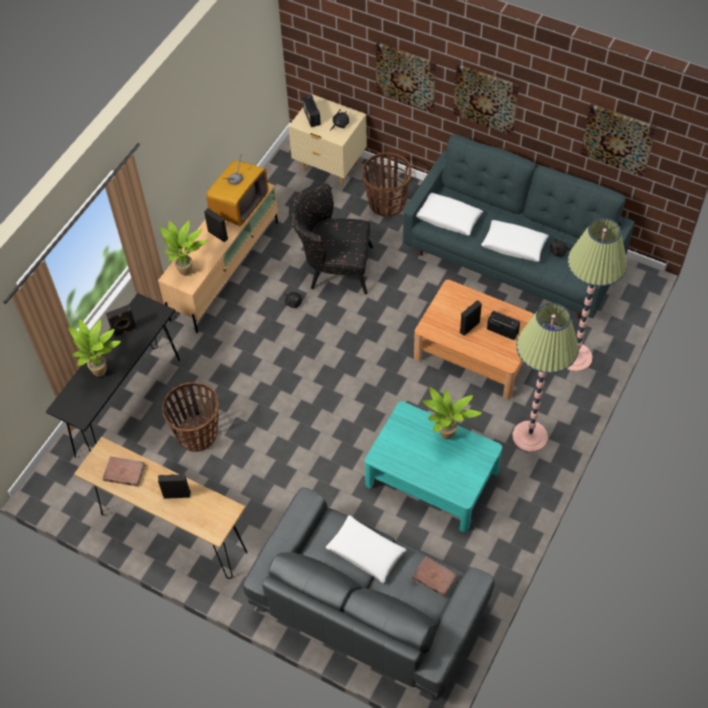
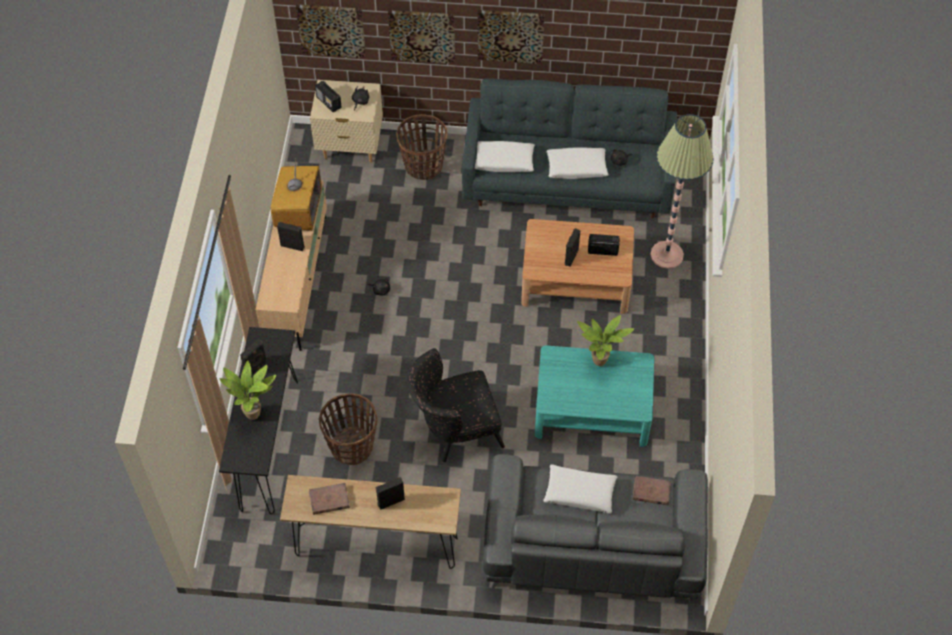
camera: 25 degrees left, 0 degrees up
(187, 271) = (280, 290): potted plant -> none
(333, 267) = (402, 243): black armchair -> black armchair (454, 429)
(530, 436) = (661, 340): floor lamp -> none
(618, 139) = (650, 39): picture -> picture (331, 30)

